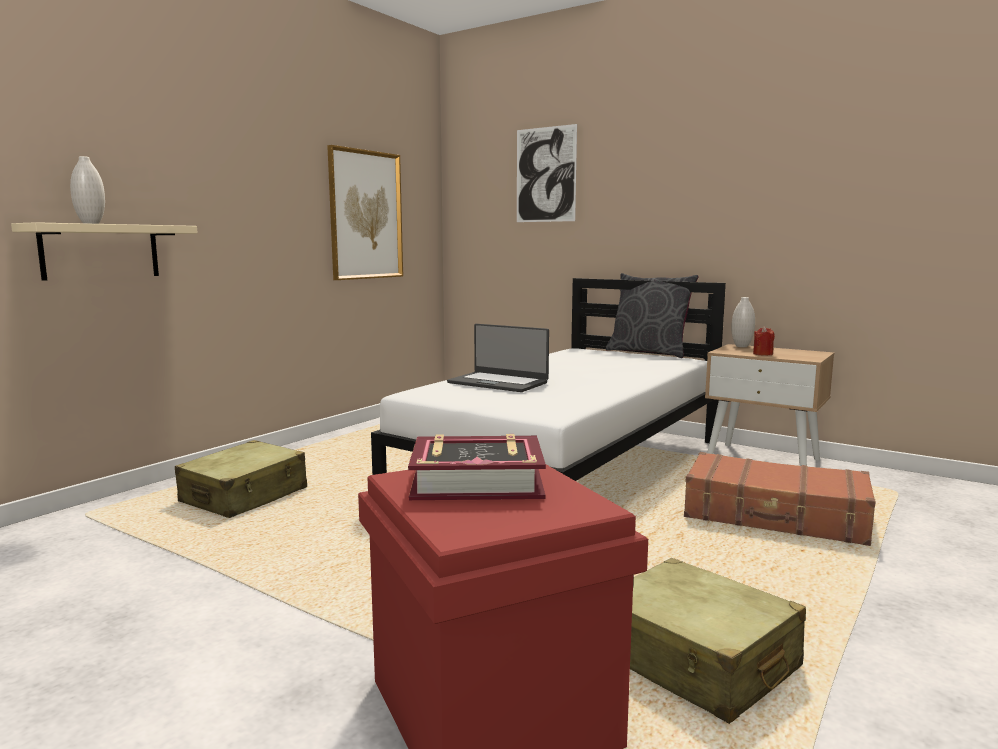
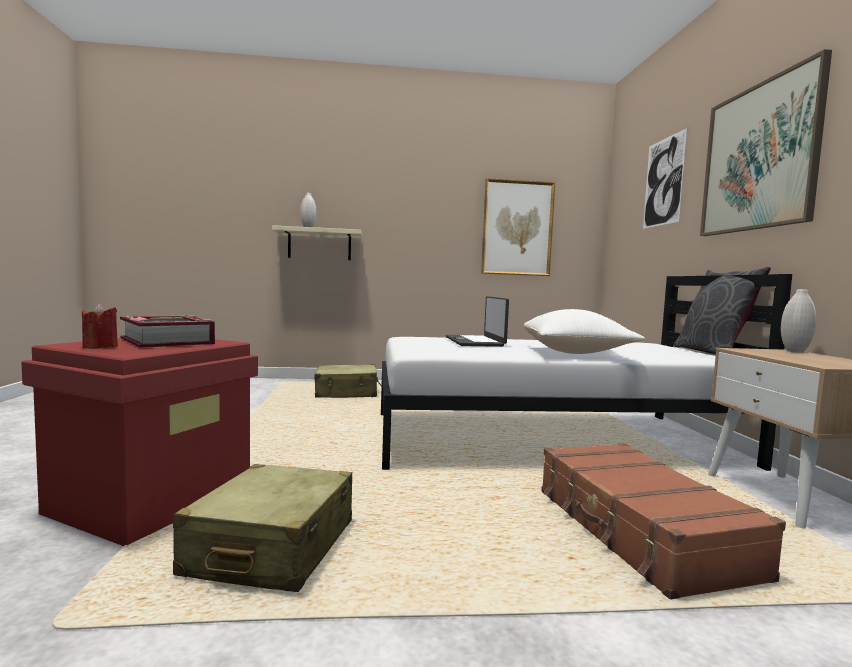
camera: 50 degrees right, 5 degrees down
(612, 377) = (576, 353): none -> white pillow
(675, 175) = (759, 157): none -> picture
(762, 354) = (780, 356): red candle -> red candle (100, 347)

